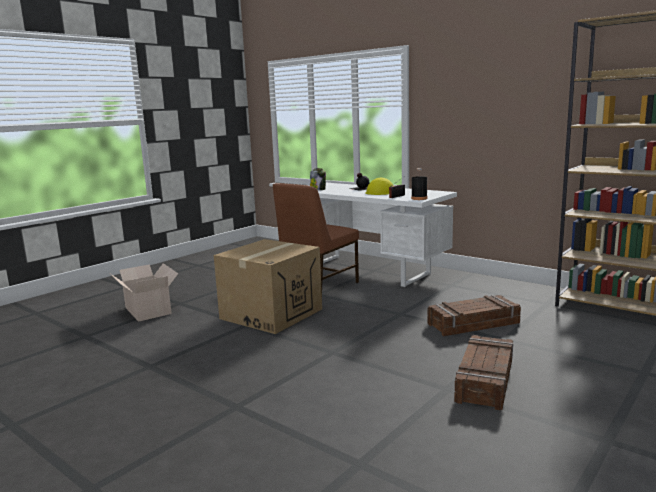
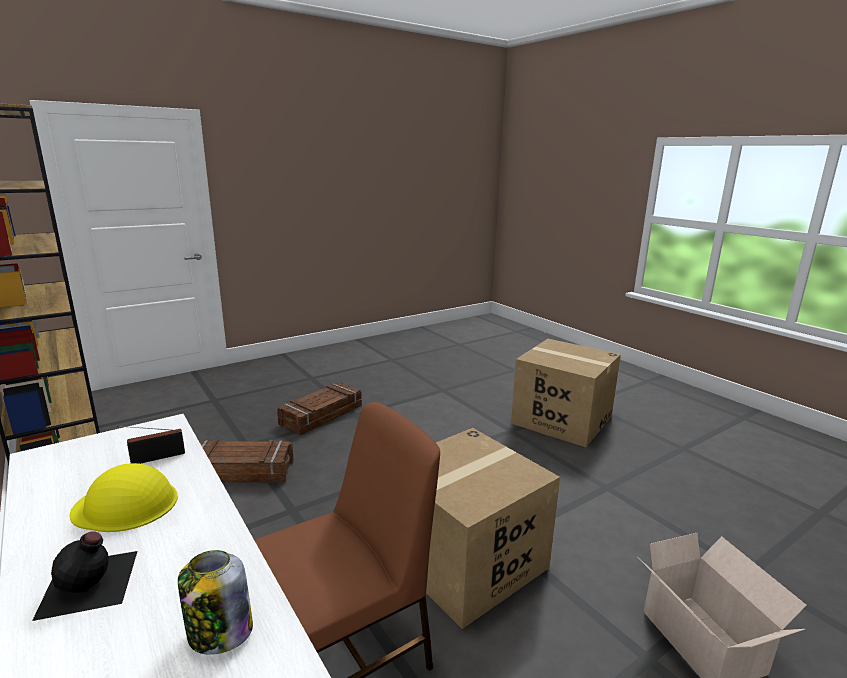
camera: 165 degrees left, 5 degrees up
(157, 439) = (561, 420): none -> cardboard box
(419, 198) = (151, 431): black bottle -> none

